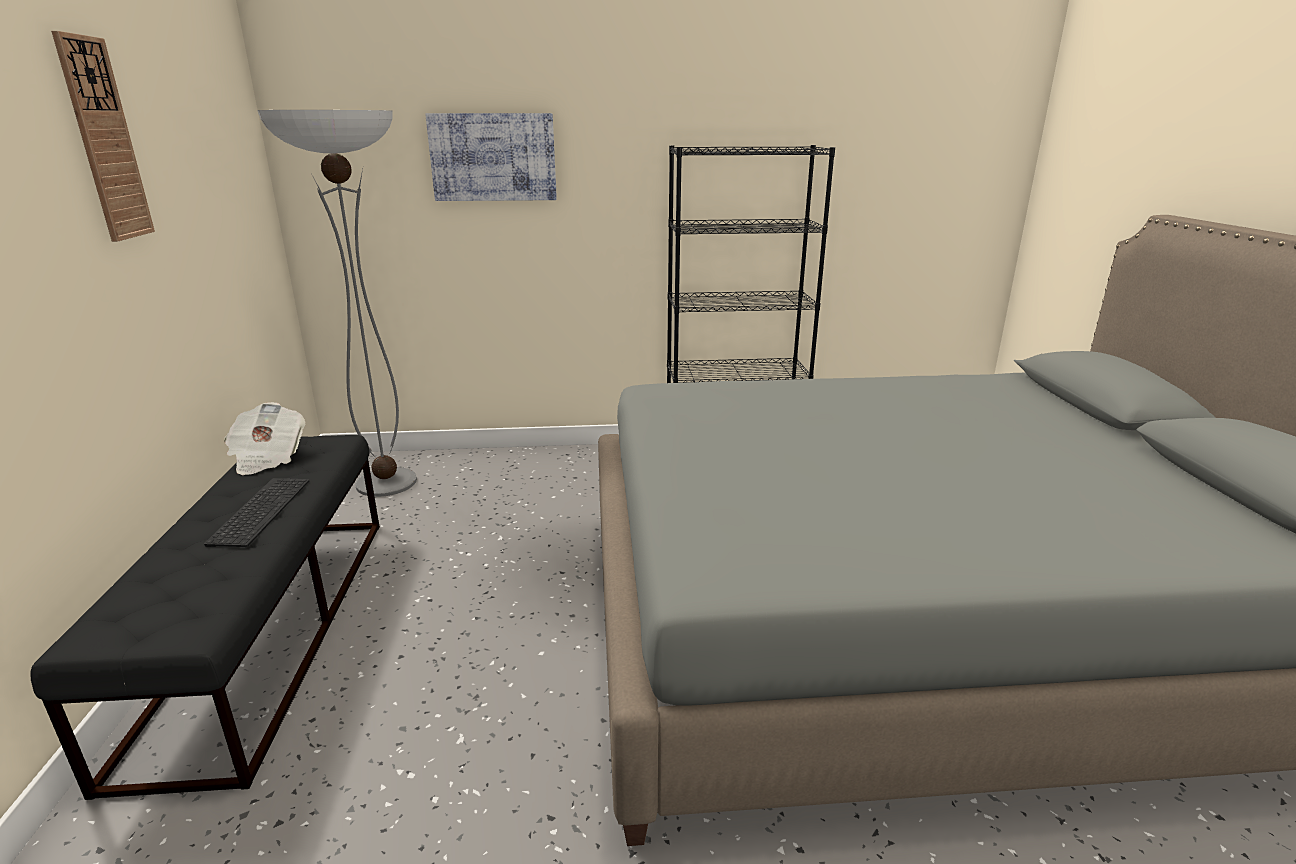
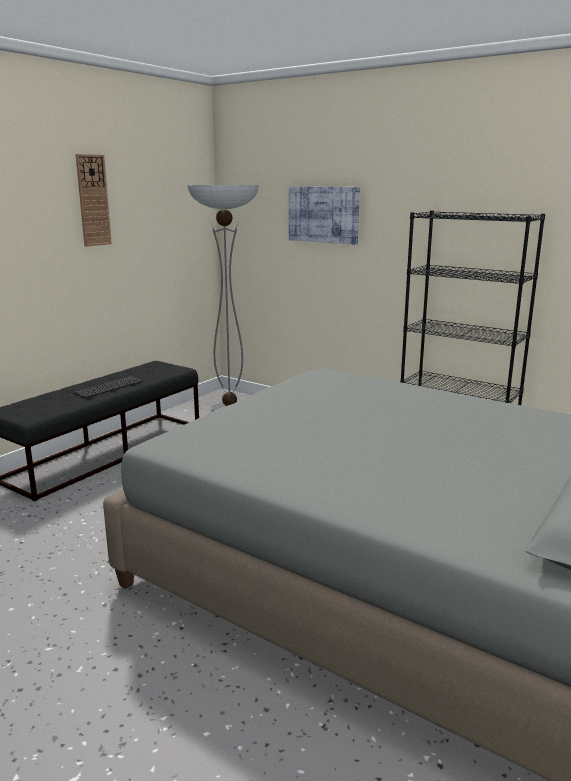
camera: 40 degrees right, 5 degrees down
(267, 457) = (143, 368): newspaper -> none

